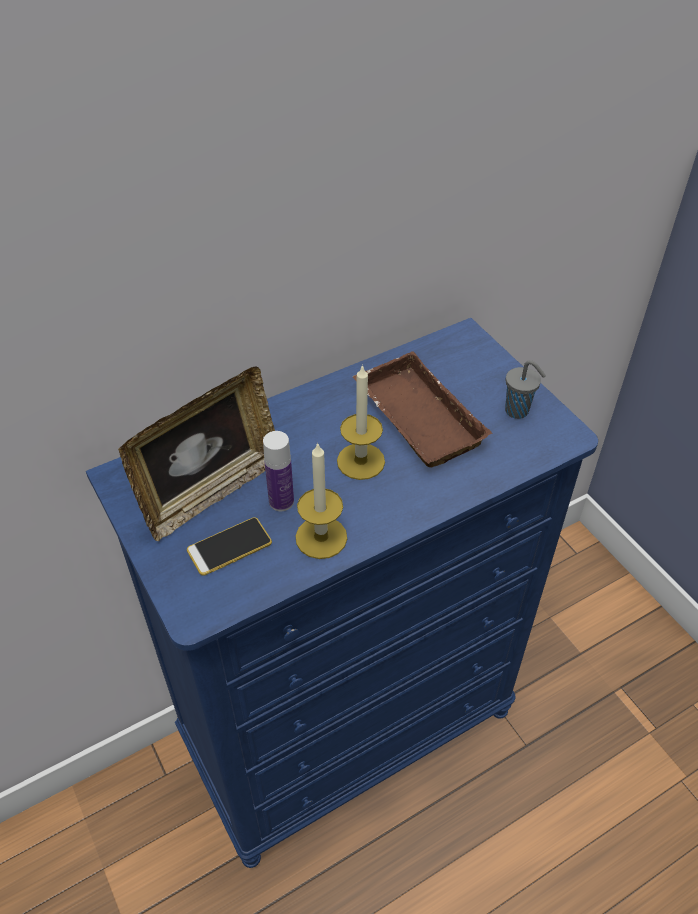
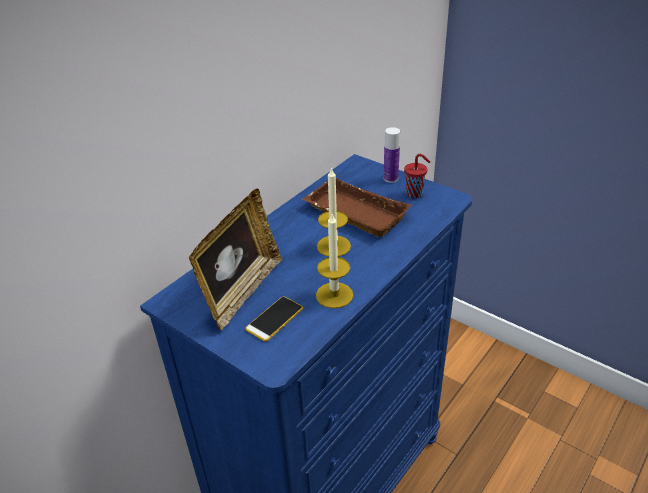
camera: 20 degrees left, 10 degrees down
(281, 501) = (294, 283): bottle -> bottle (390, 178)
(518, 411) = (415, 194): grey cup -> red cup

